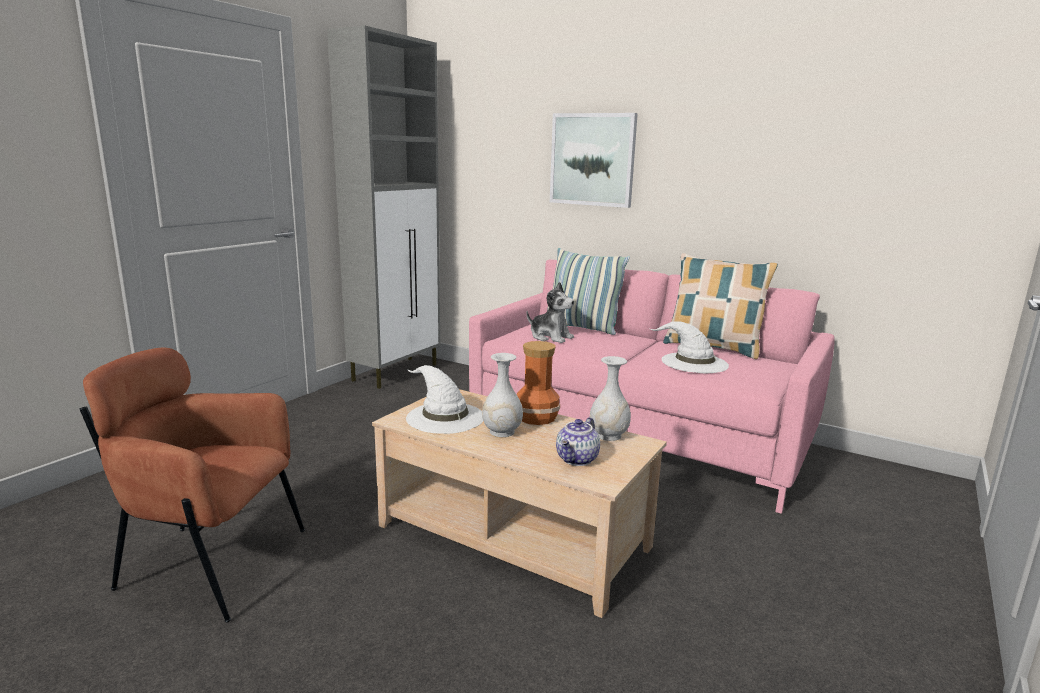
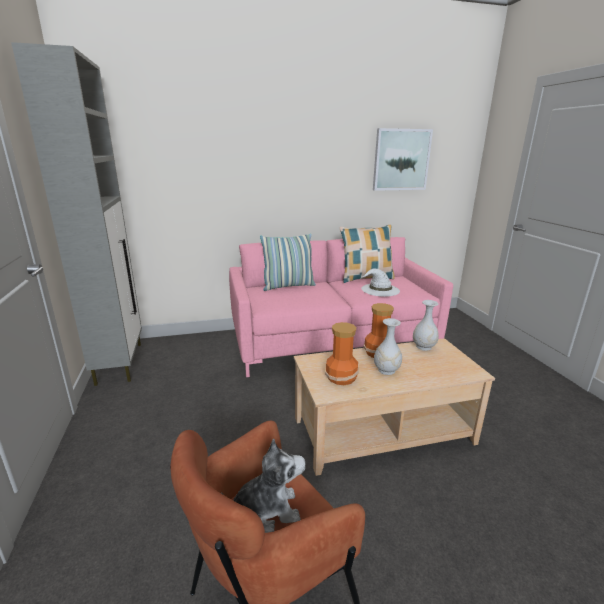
camera: 45 degrees left, 5 degrees up
(444, 417) = (342, 377): white hat -> vase
(550, 337) = (288, 298): plush toy -> plush toy (267, 510)
(578, 460) = (445, 367): teapot -> none
(592, 159) = (256, 169): picture -> picture (401, 160)

